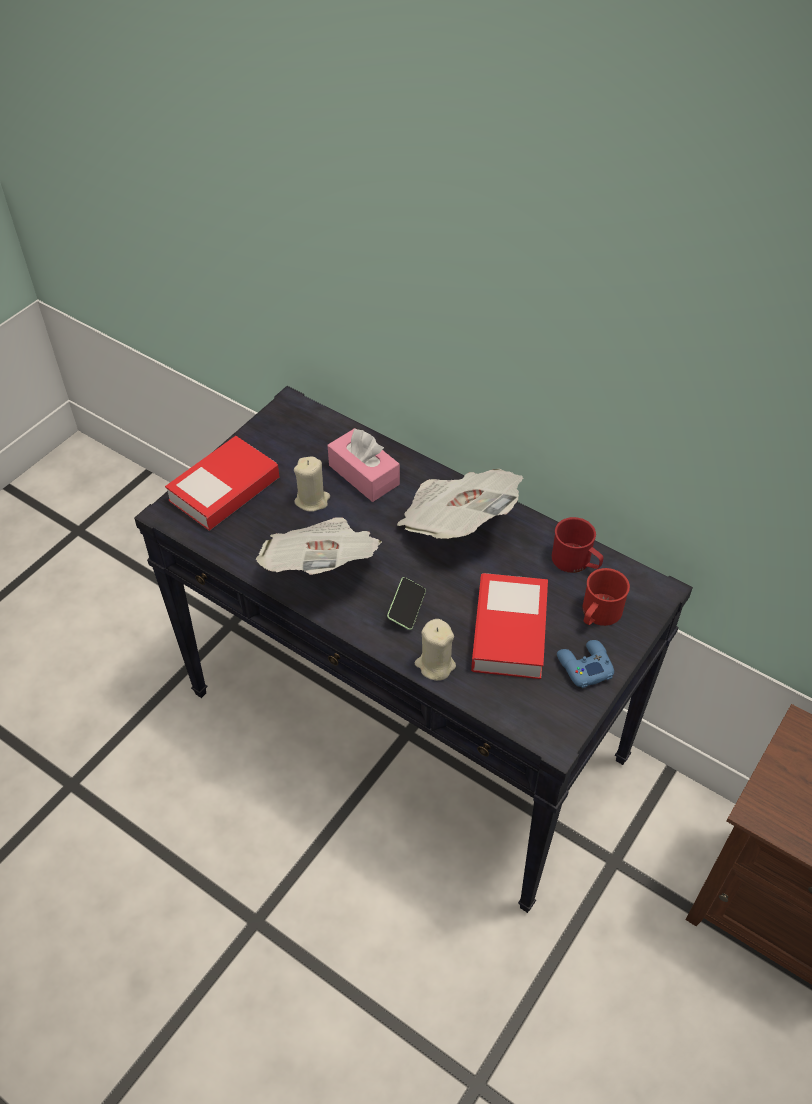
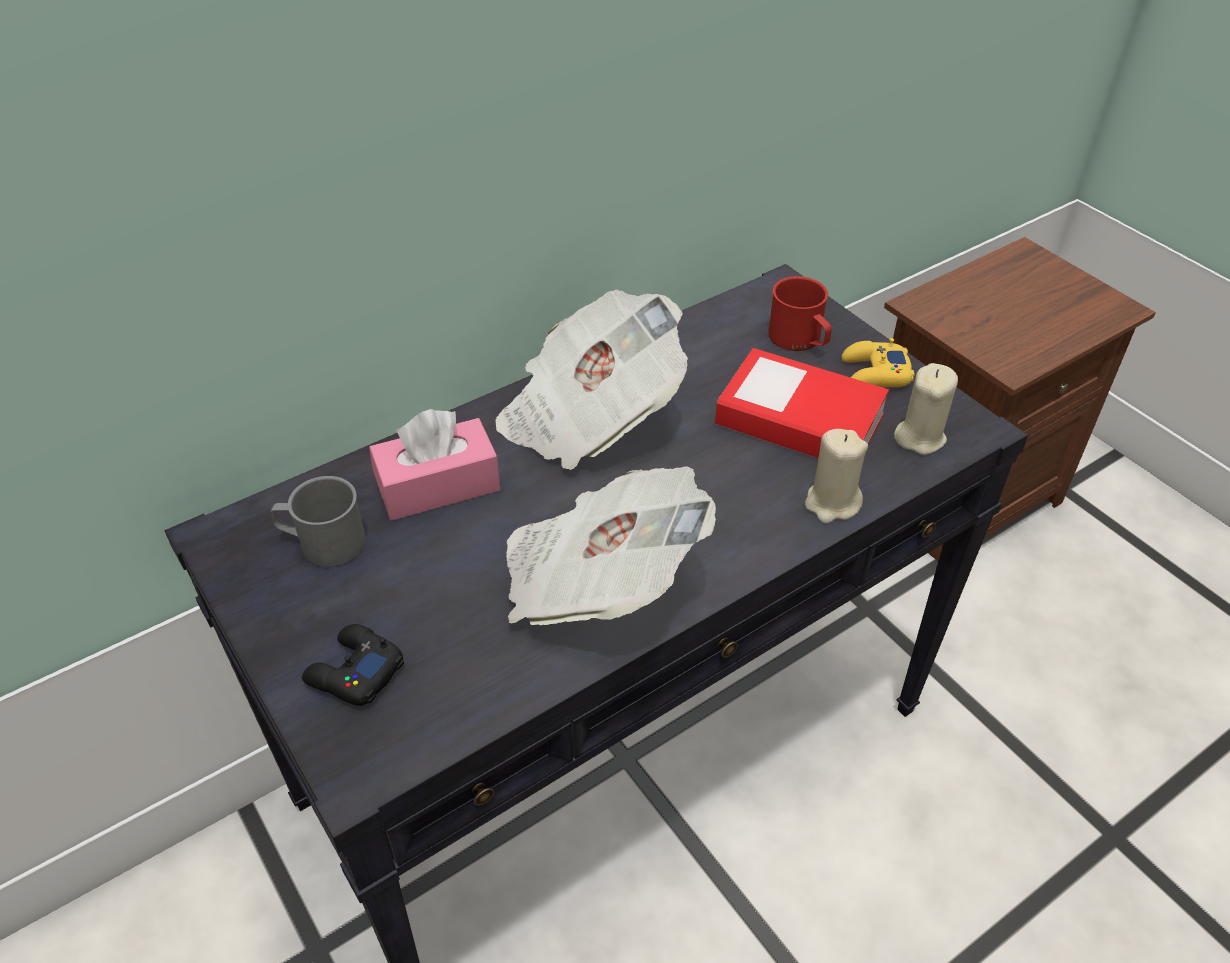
camera: 70 degrees left, 5 degrees down
(224, 489) = (354, 672): book -> black game controller
(302, 445) = (323, 543): none -> grey mug
(312, 500) = (453, 559): beige candle -> beige candle (919, 437)
(406, 608) = (722, 506): phone -> none
(576, 562) = (710, 333): red mug -> none
(584, 666) = (874, 374): blue game controller -> yellow game controller

